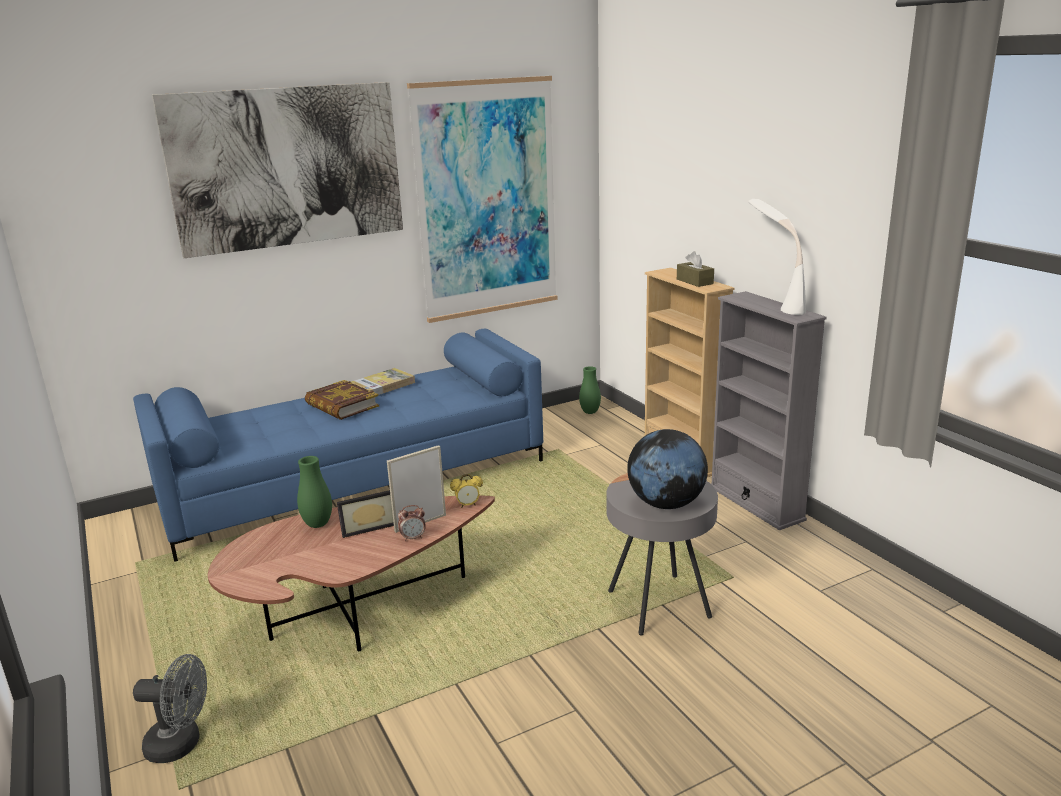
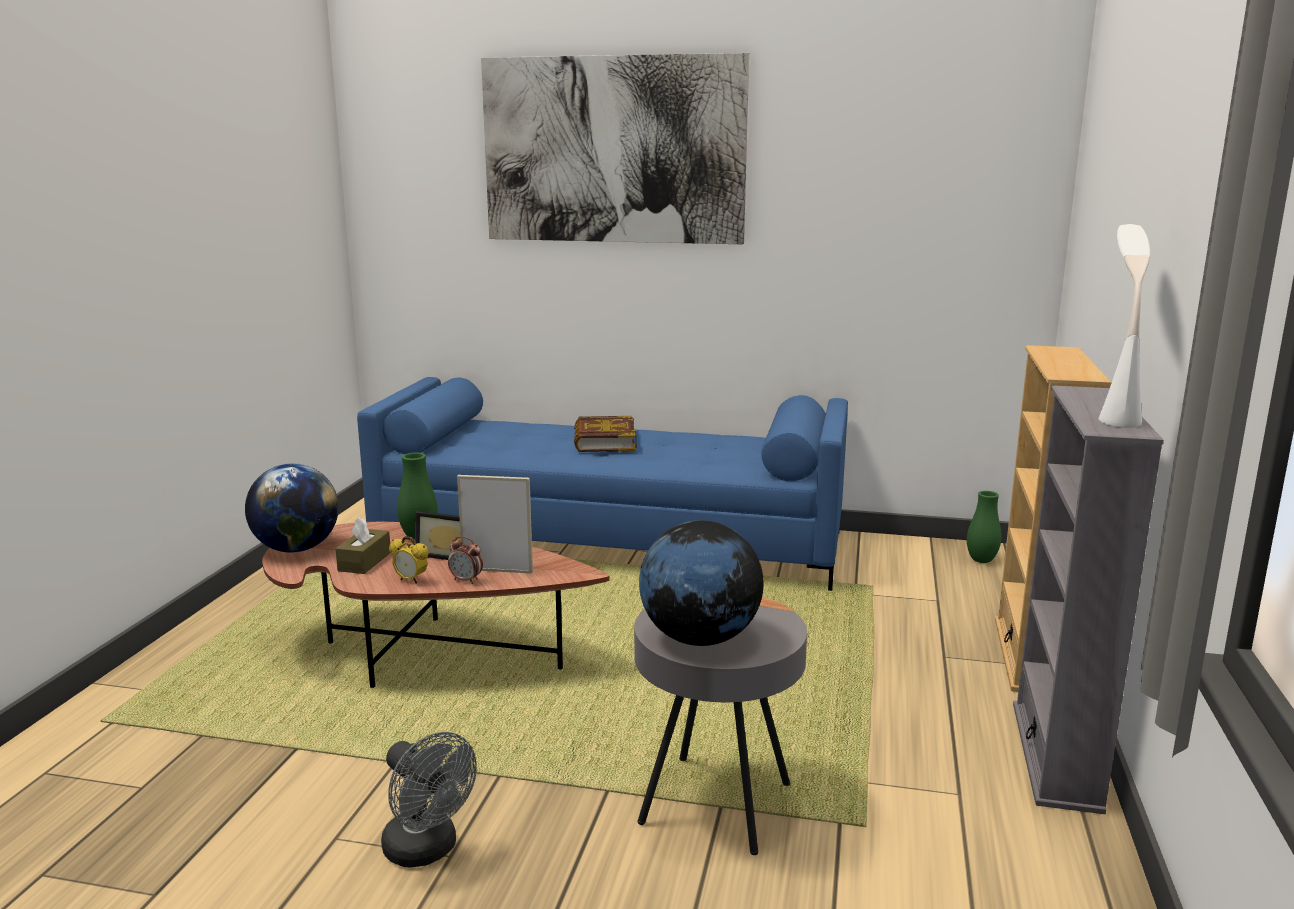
camera: 40 degrees right, 5 degrees down
(181, 744) = (155, 689): grey fan -> grey fan (427, 851)
(237, 573) = (296, 549): none -> globe
(383, 385) = (676, 435): book -> none
(468, 505) = (568, 573): alarm clock -> alarm clock (411, 580)
(487, 200) = (873, 222): picture -> none
(694, 281) = (1065, 365): brown tissue box -> brown tissue box (364, 562)

